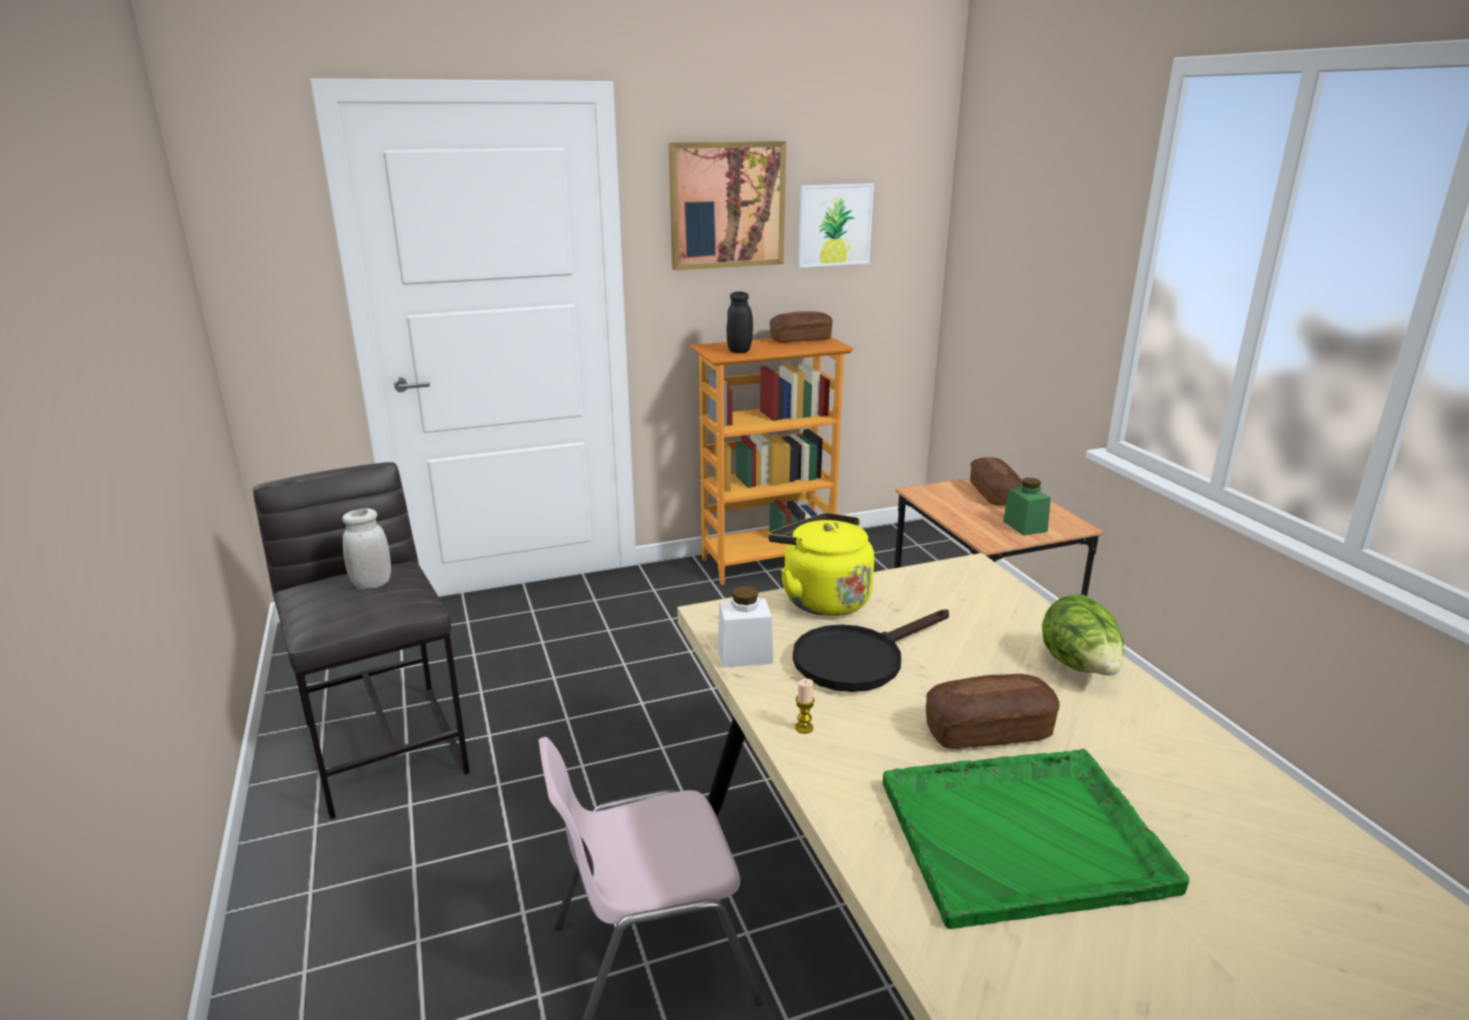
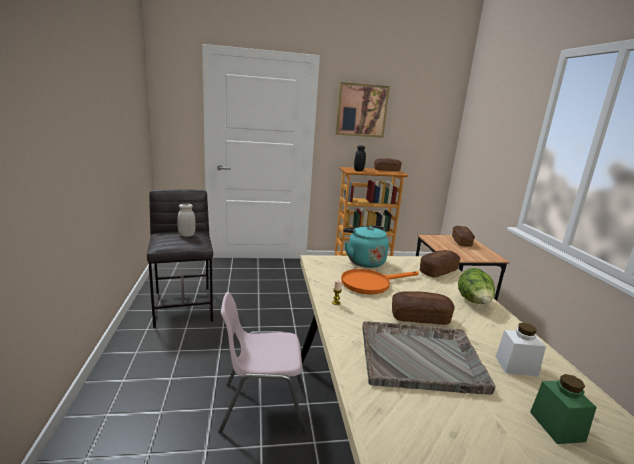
camera: 10 degrees right, 5 degrees down
(745, 654) = (321, 274): white jar -> white jar (516, 366)
(821, 599) = (363, 261): yellow kettle -> turquoise kettle
(834, 225) = (407, 124): picture -> none
(858, 659) = (371, 283): black frying pan -> orange frying pan
(983, 597) = (438, 271): none -> bread
(1025, 526) = (471, 255): green jar -> green jar (556, 426)
(1025, 836) = (421, 358): green tray -> grey tray

